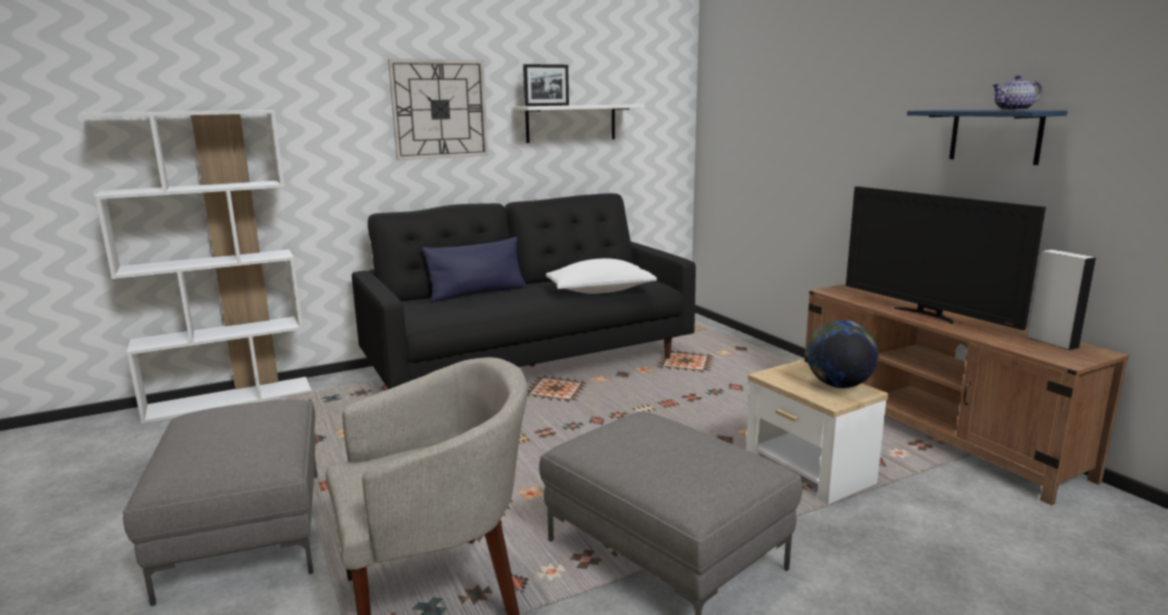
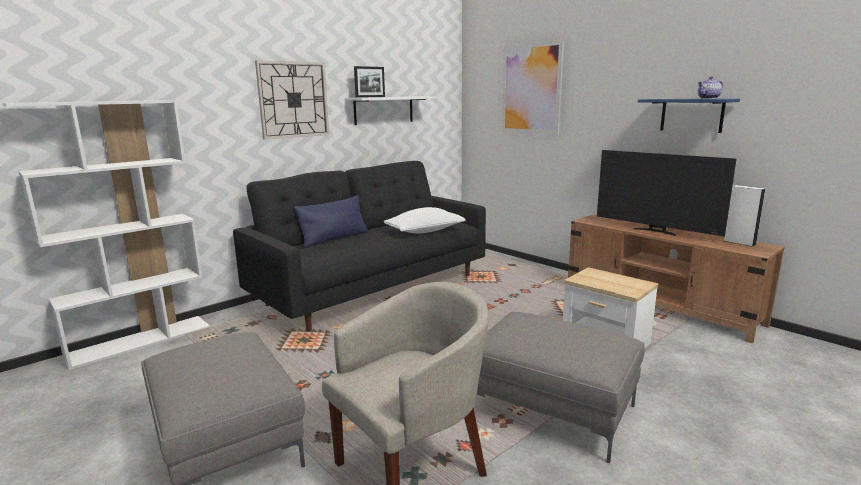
camera: 15 degrees left, 0 degrees up
(780, 94) = (531, 89): none -> picture
(839, 385) = (625, 281): globe -> none

